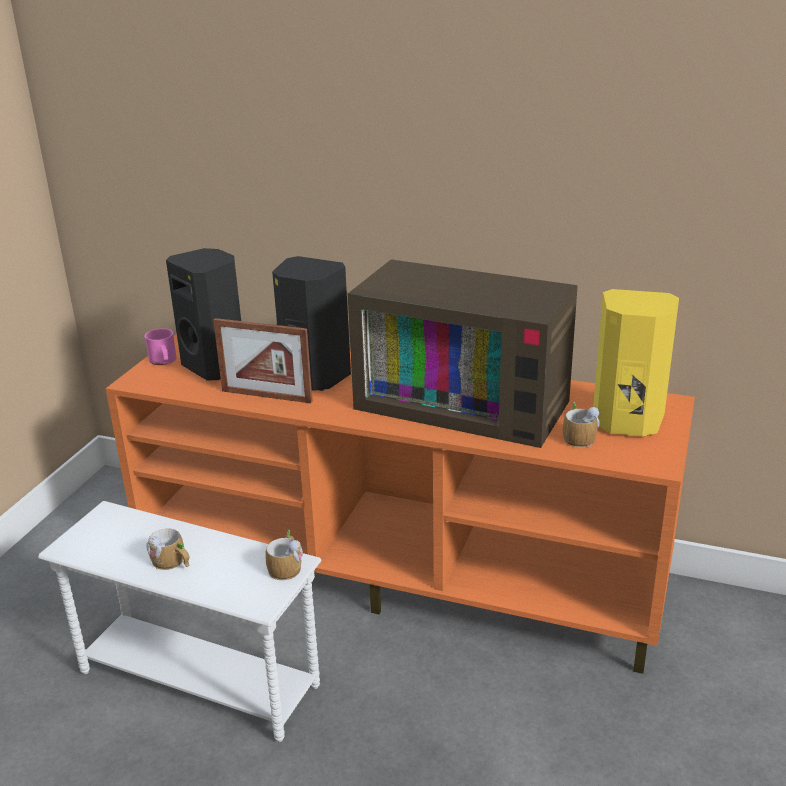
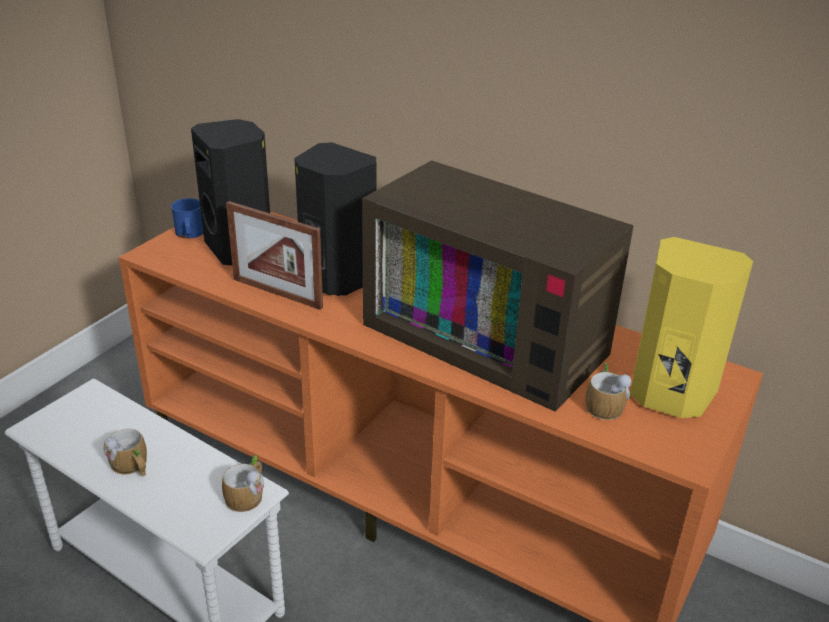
camera: 10 degrees right, 5 degrees up
(163, 361) = (190, 234): pink mug -> blue mug

